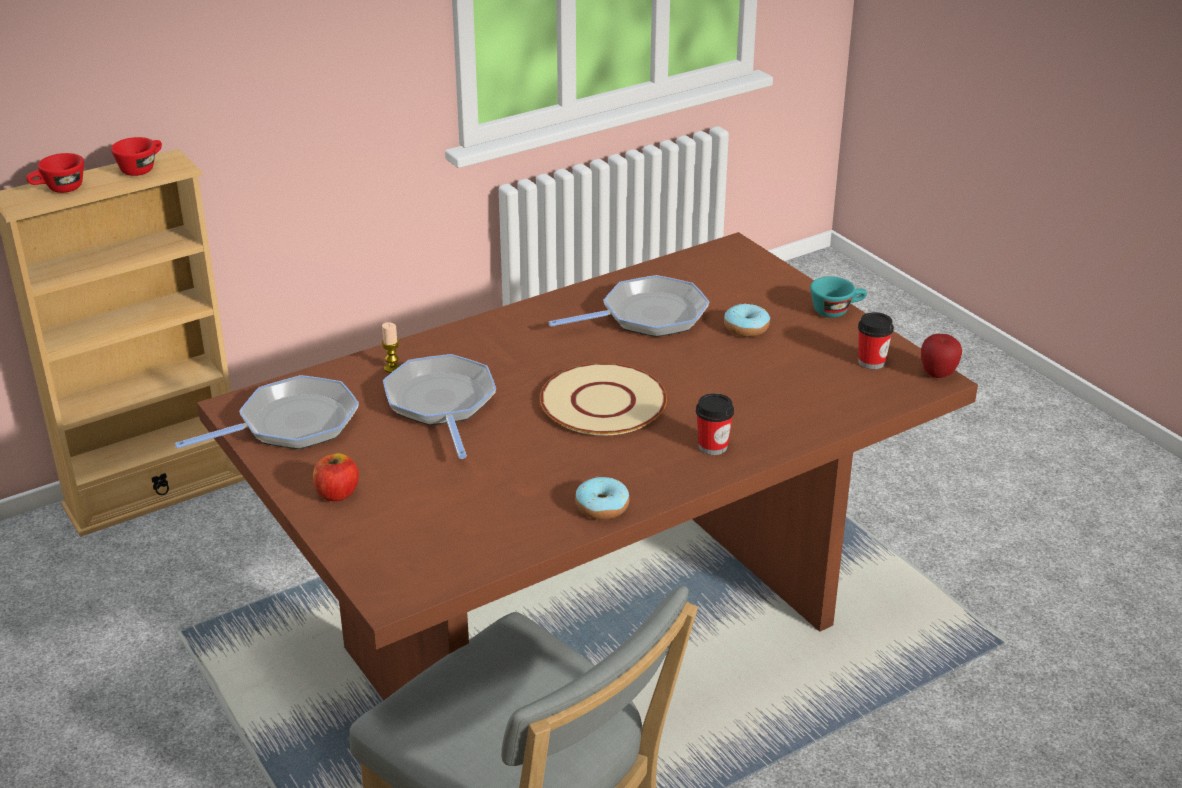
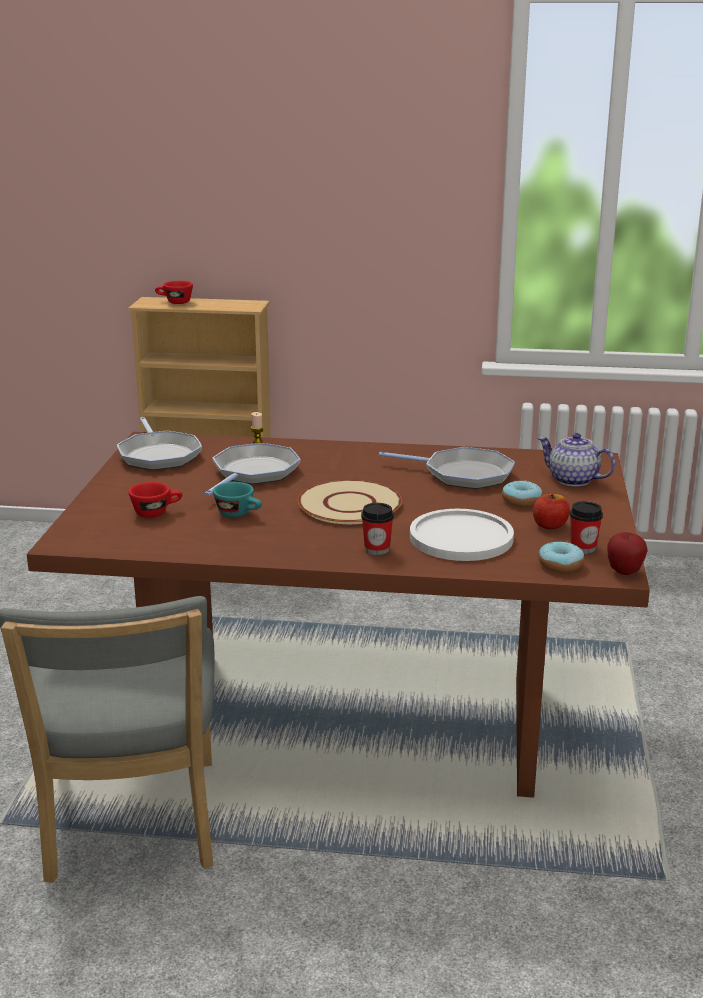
camera: 40 degrees right, 10 degrees down
(141, 168) = (231, 303): red cup -> red cup (156, 512)
(292, 424) = (158, 455): frying pan -> frying pan turned 60 degrees clockwise
(337, 493) = (122, 491): apple -> apple (549, 525)
(602, 507) = (250, 551): donut -> donut (560, 565)
(750, 283) = (572, 480): none -> teapot
(761, 397) = (461, 537): none -> white plate
(836, 310) = (611, 513): turquoise cup -> turquoise cup (239, 514)

